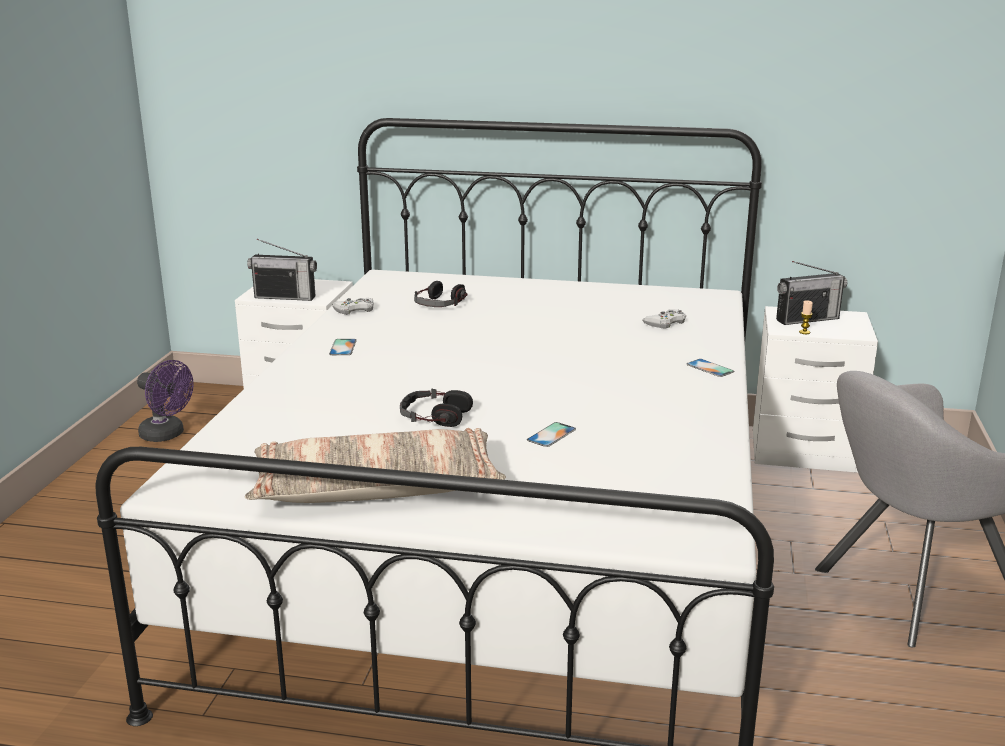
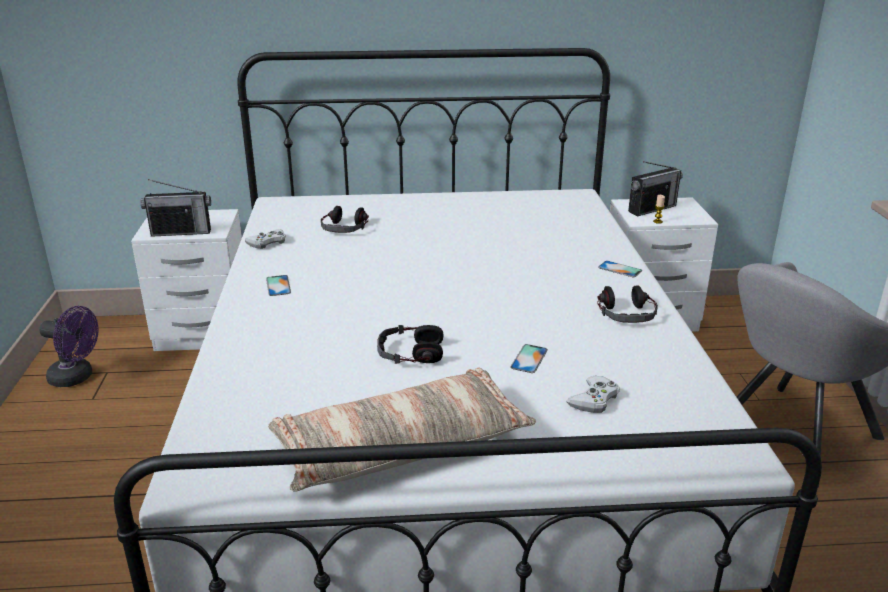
camera: 15 degrees left, 5 degrees up
(665, 323) = (554, 227): white game controller -> white game controller (594, 399)
(686, 408) = (626, 313): none -> headphones

